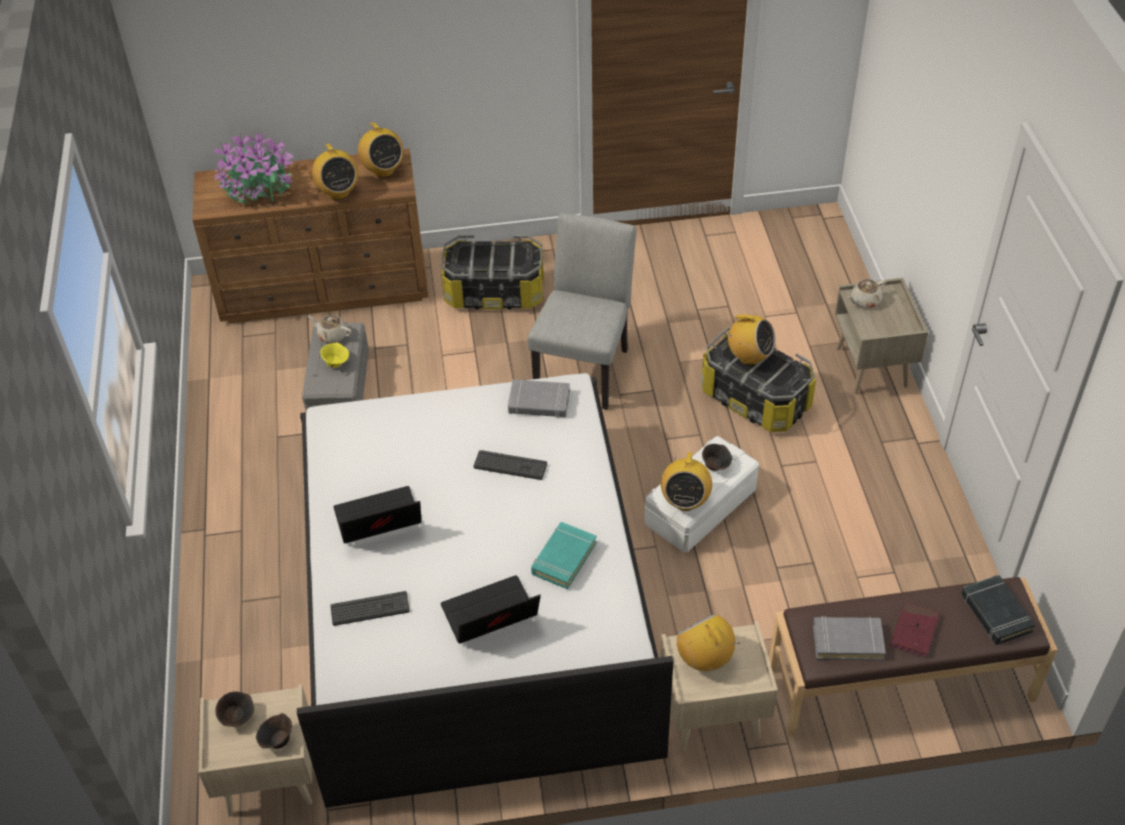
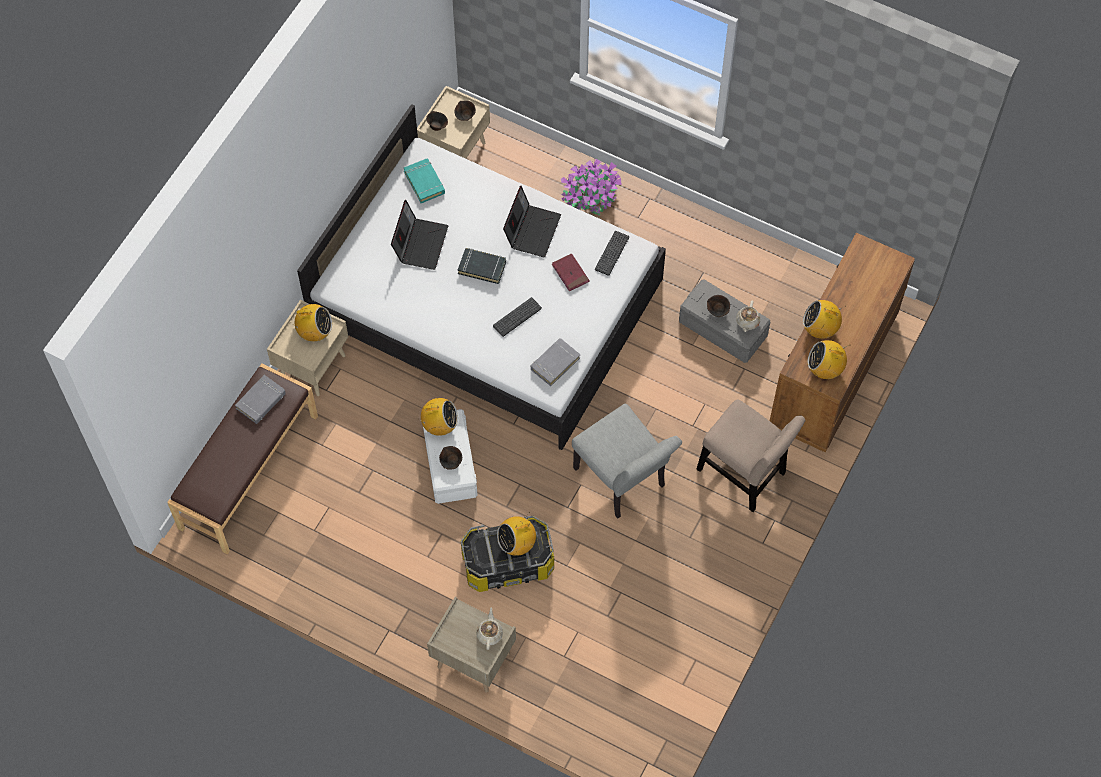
camera: 125 degrees right, 15 degrees up
(258, 189) = (862, 284): potted plant -> potted plant (591, 197)
(332, 335) = (747, 322): beige teapot -> beige teapot turned 135 degrees clockwise
(336, 363) = (718, 311): yellow bowl -> brown bowl
(370, 609) = (475, 195): keyboard -> keyboard (612, 253)
(495, 292) = (744, 475): storage box -> beige chair
(563, 558) = (427, 299): turquoise book -> turquoise book (424, 182)
(685, 501) = (440, 426): radio -> radio turned 135 degrees clockwise
(914, 631) = (237, 438): red book -> red book (570, 273)
(995, 613) = (210, 486): black book -> black book (482, 267)

